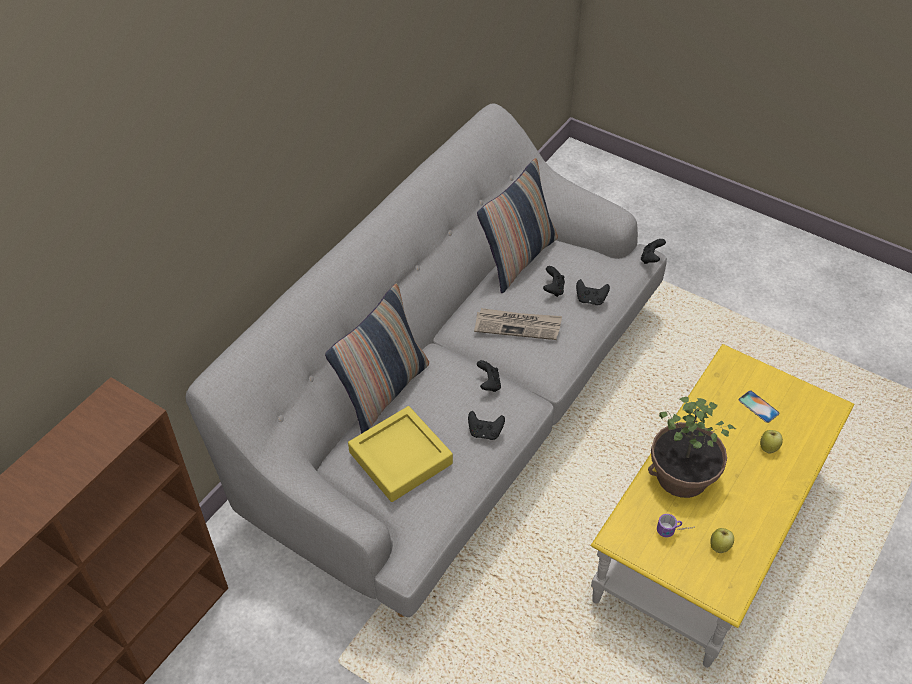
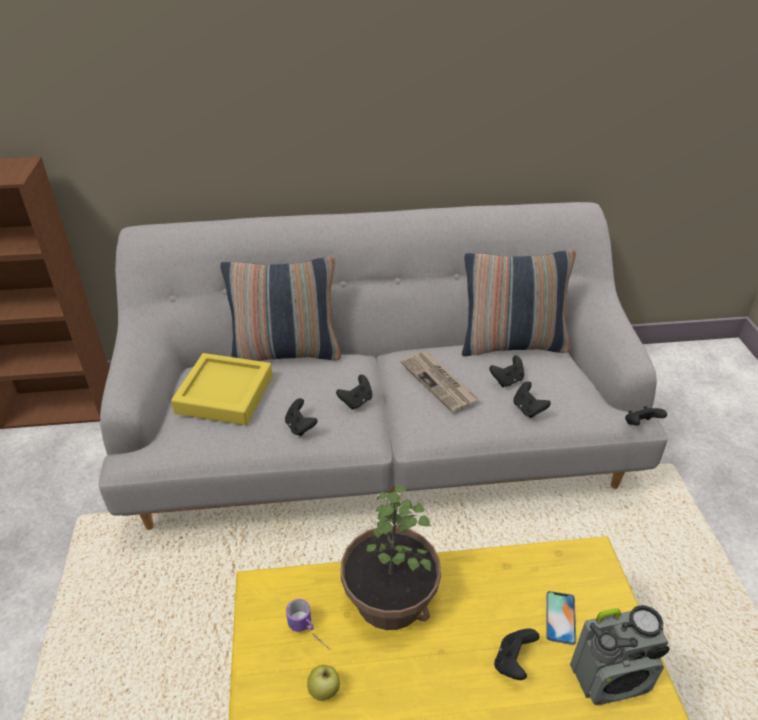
camera: 50 degrees right, 10 degrees down
(768, 447) = (513, 662): apple -> black game controller
(809, 414) = (611, 678): none -> radio

